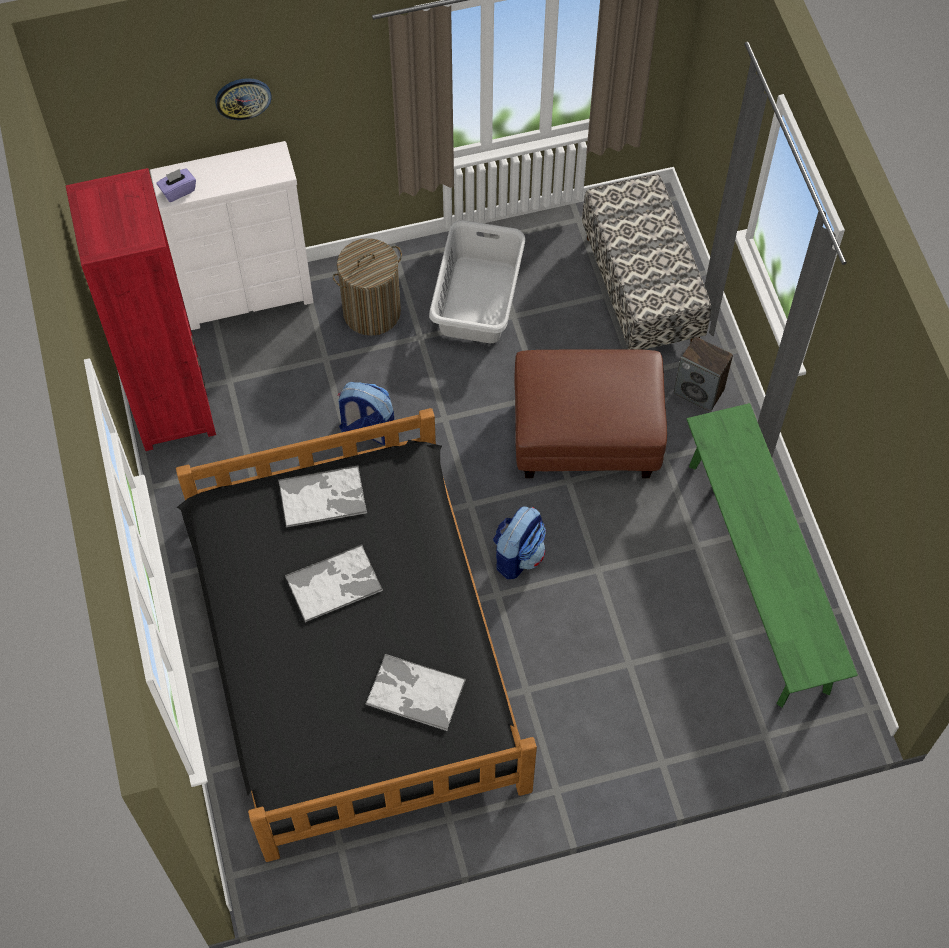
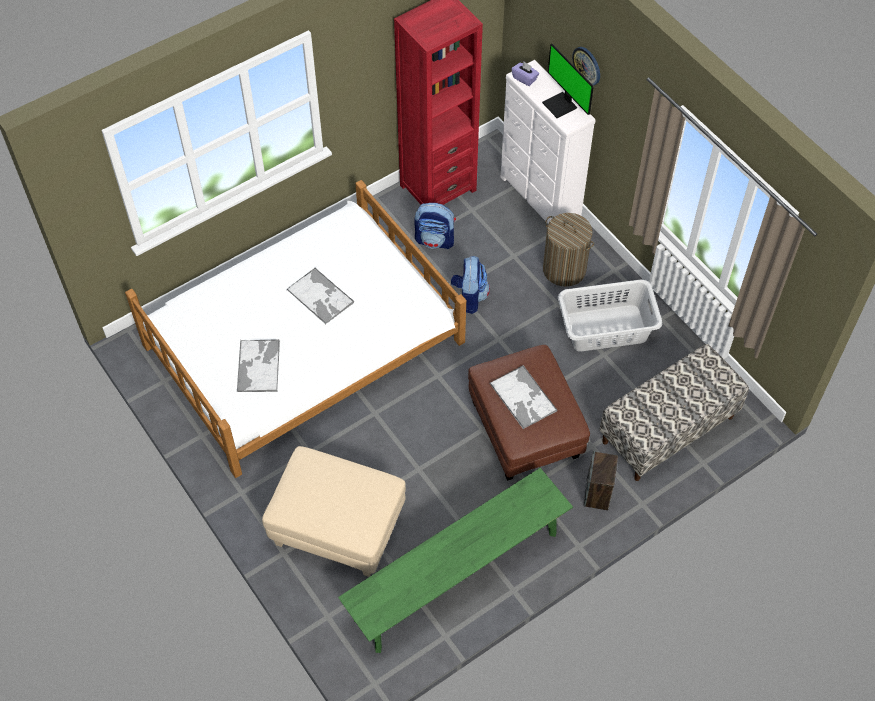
camera: 70 degrees right, 5 degrees down
(244, 167) = (561, 105): none -> monitor
(323, 497) = (381, 270): tray -> tray (523, 398)
(353, 647) = (304, 342): black bed -> white bed
(518, 555) = (410, 416): backpack -> backpack (435, 240)
(646, 688) = (337, 527): none -> beige ottoman

